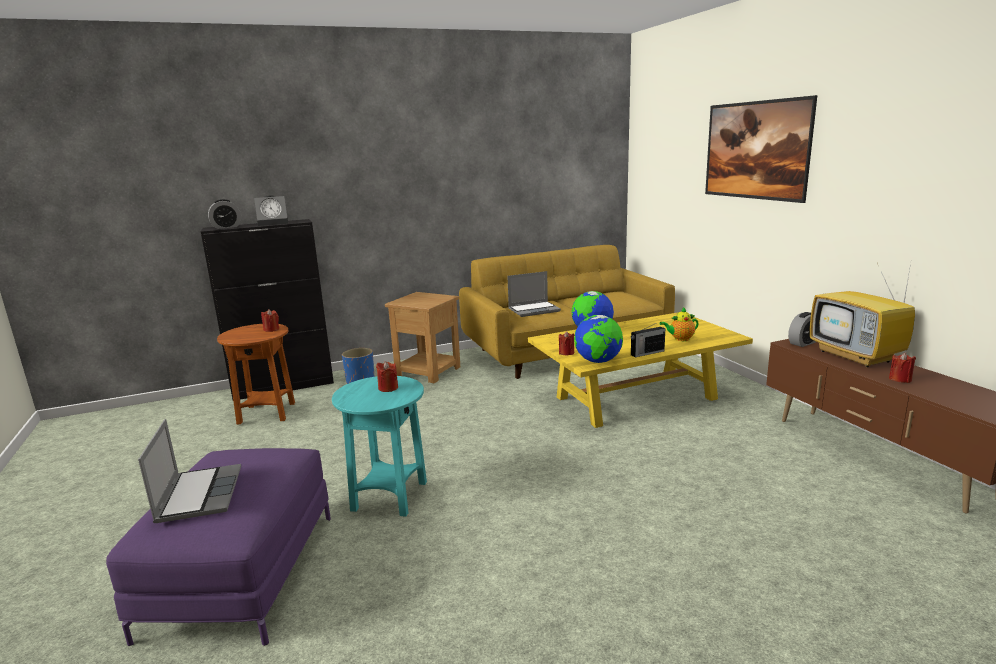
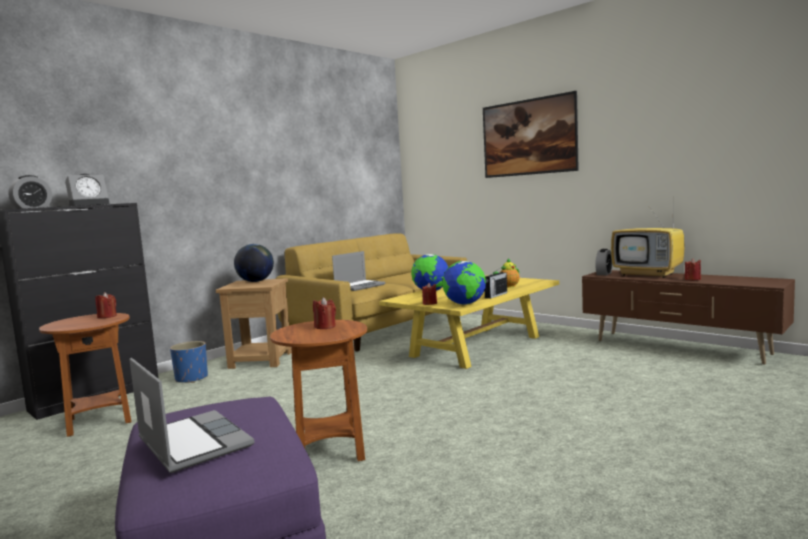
camera: 25 degrees left, 10 degrees down
(389, 497) = (329, 451): turquoise side table -> brown side table
(427, 296) = (255, 281): none -> globe

